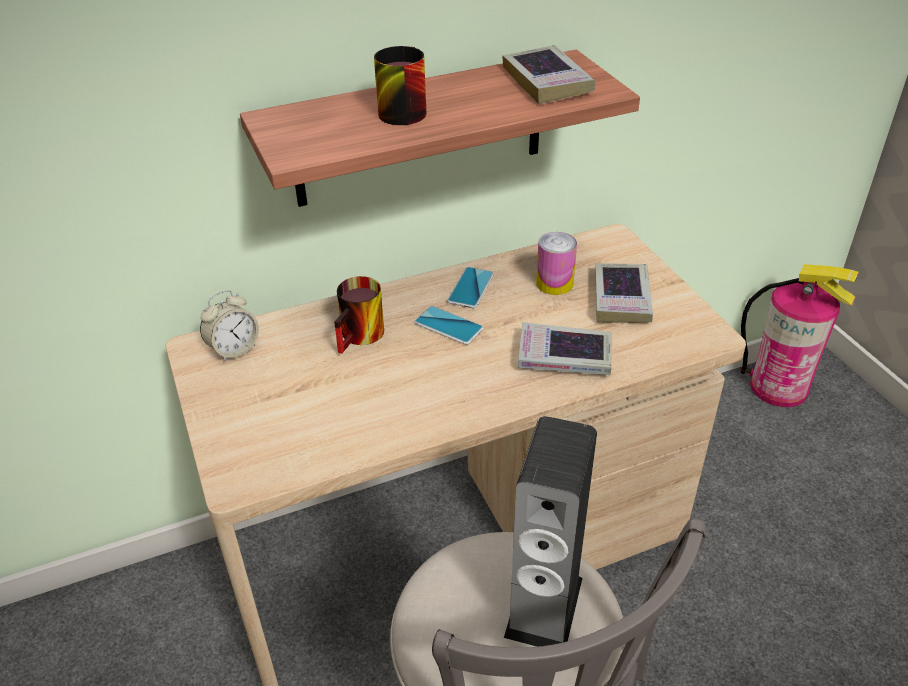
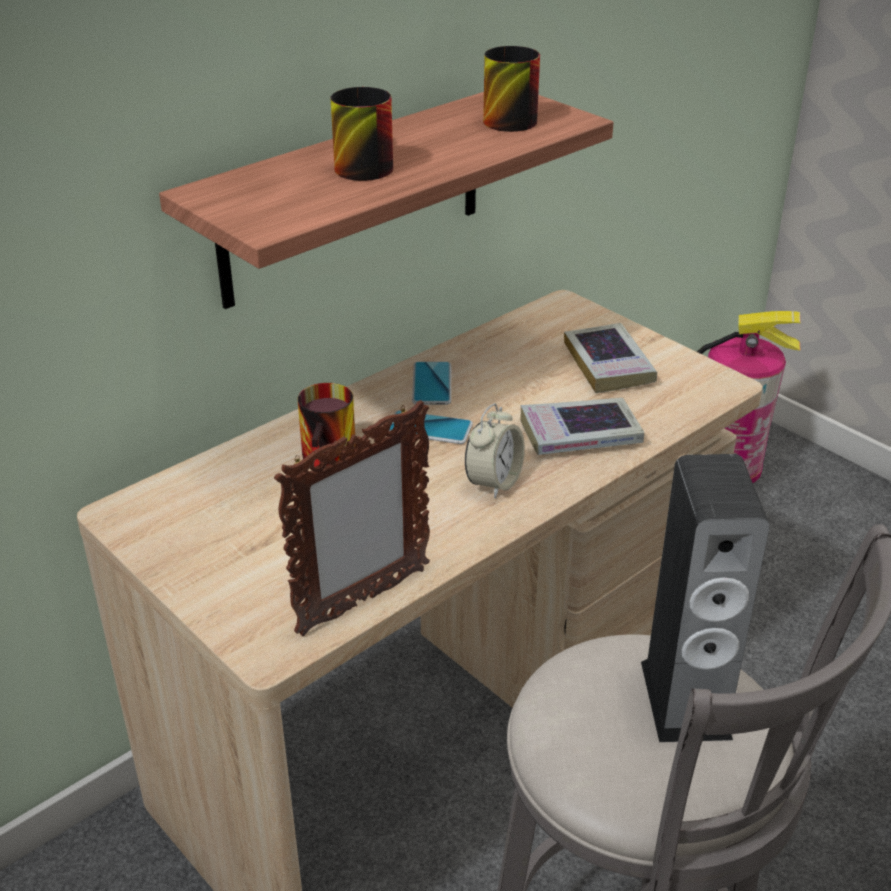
camera: 20 degrees left, 5 degrees down
(234, 349) = (175, 505): alarm clock -> alarm clock (494, 482)
(321, 460) = (362, 601): none -> picture frame
(547, 81) = (502, 118): book -> mug
(554, 283) = (525, 362): can -> none

